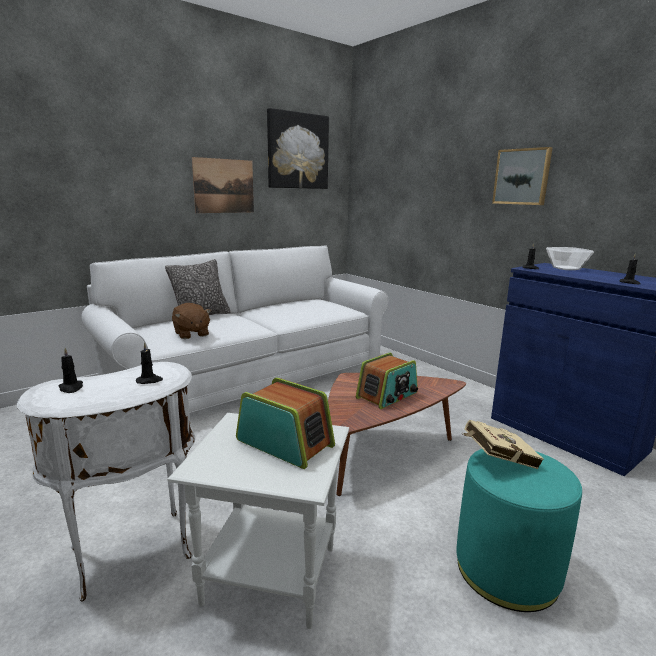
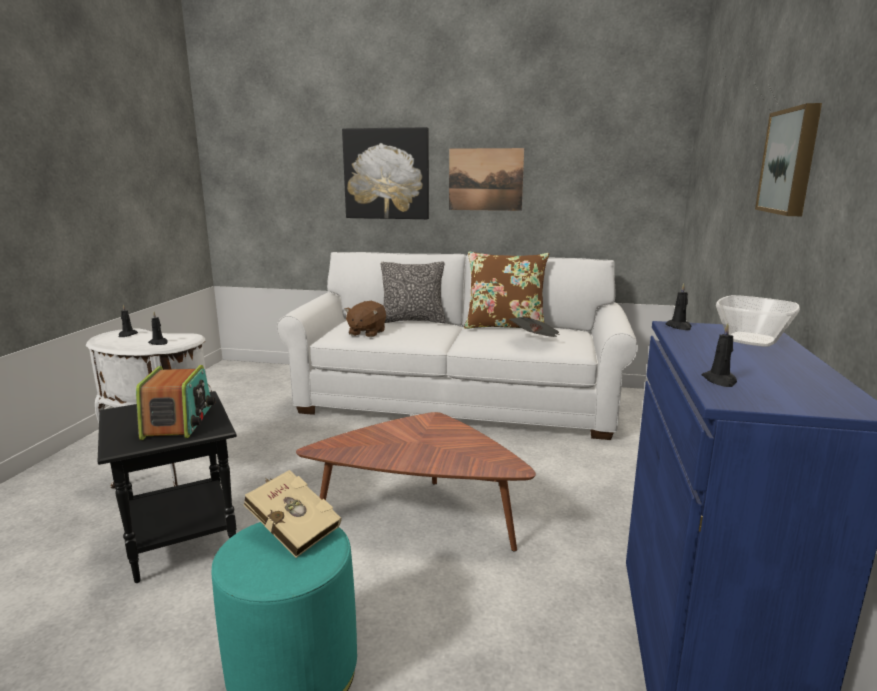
camera: 50 degrees right, 0 degrees up
(268, 575) = (182, 539): white side table -> black side table
(277, 306) = (505, 326): none -> brown pillow
(297, 151) = (595, 131): picture -> picture (387, 174)
(320, 310) = (535, 341): none -> newspaper
(387, 395) = (417, 447): radio -> none

